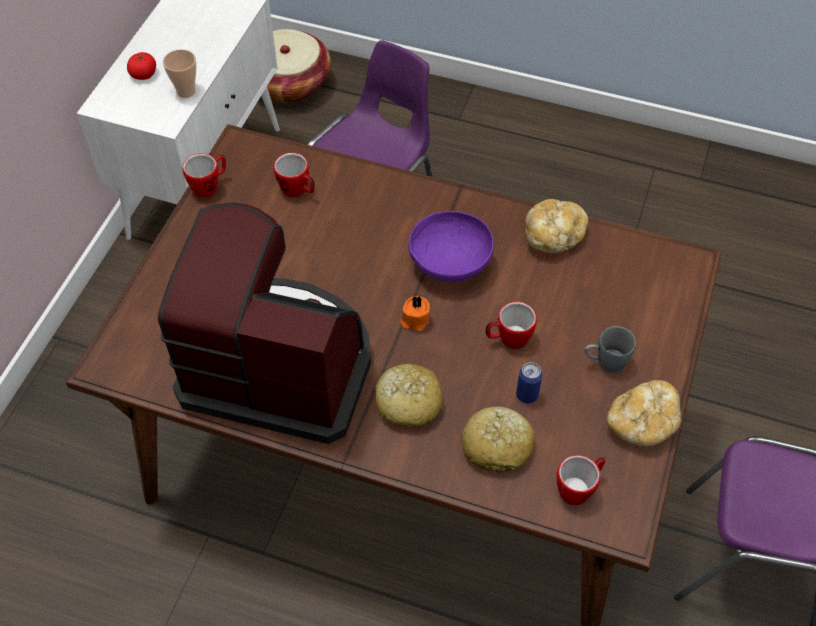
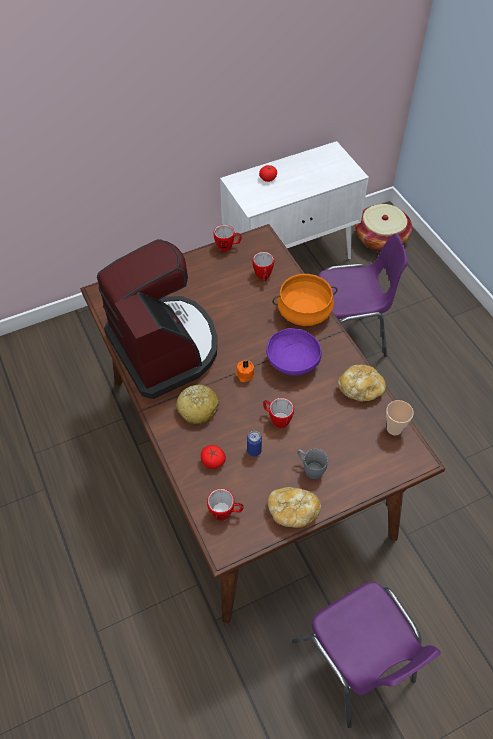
camera: 45 degrees right, 0 degrees up
(186, 91) = (277, 199): cup -> cup (394, 429)
(394, 196) = (304, 311): none -> orange cooking pot
(497, 446) = (213, 461): bread -> tomato

